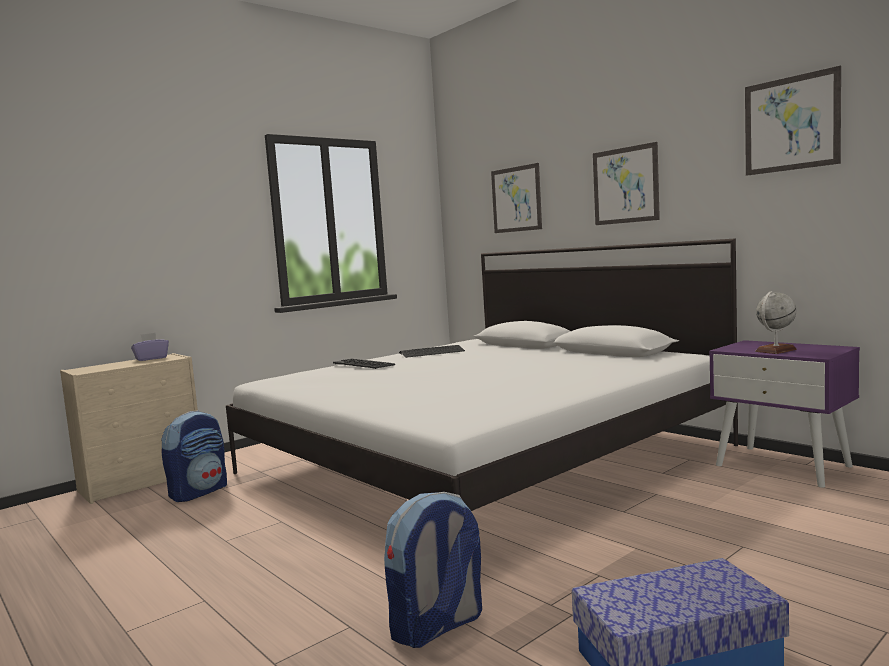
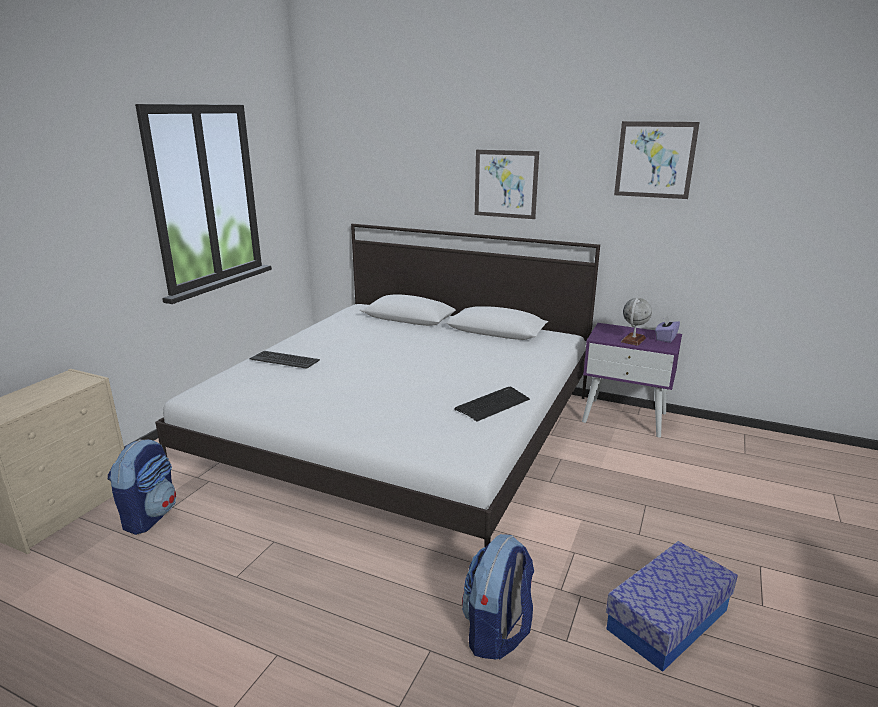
camera: 25 degrees left, 15 degrees up
(151, 358) = (55, 383): purple tissue box -> purple tissue box (665, 338)
(432, 353) = (334, 334): keyboard -> keyboard (492, 404)
(516, 199) = (391, 177): picture -> none

